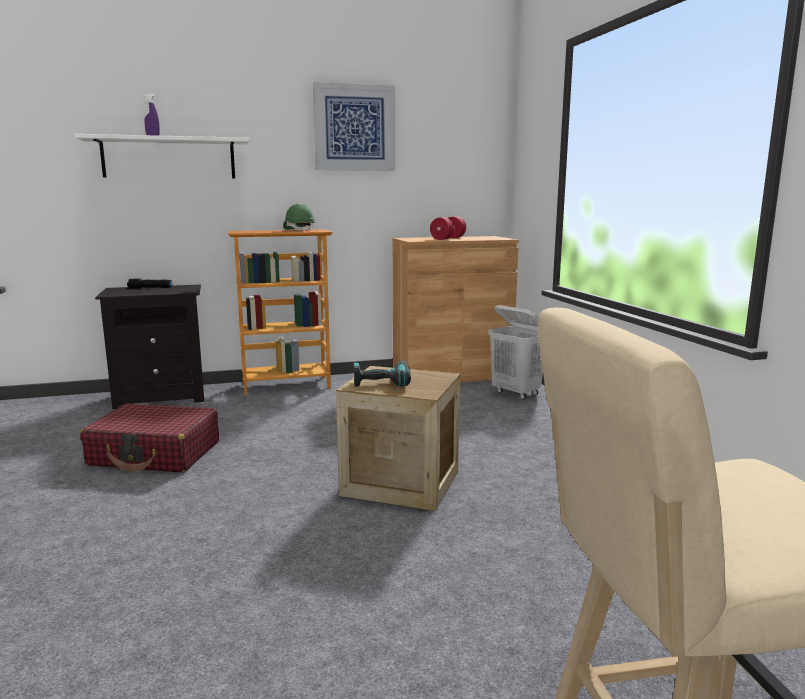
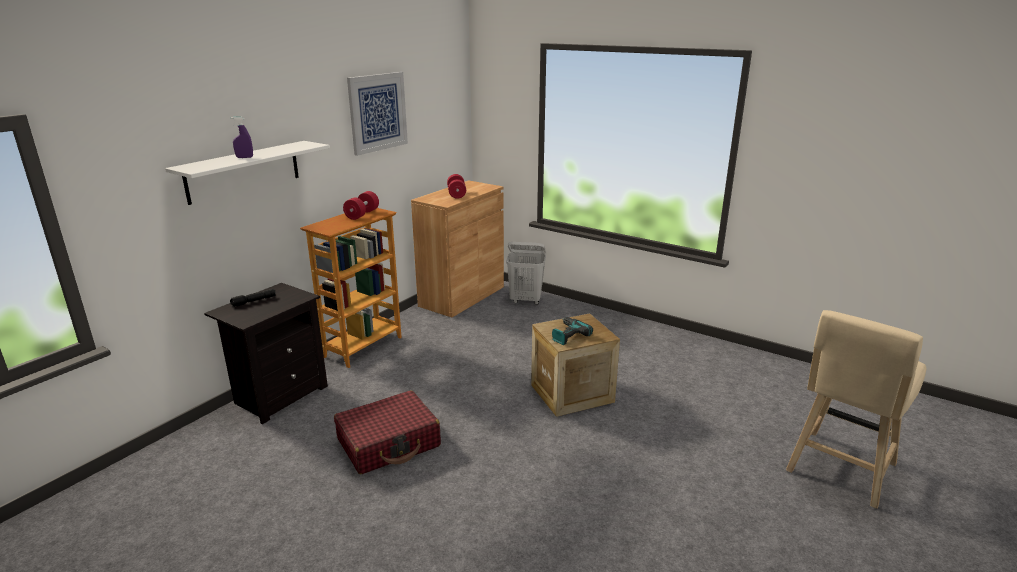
camera: 40 degrees left, 10 degrees up
(299, 230) = (362, 214): green hard hat -> red dumbbell

